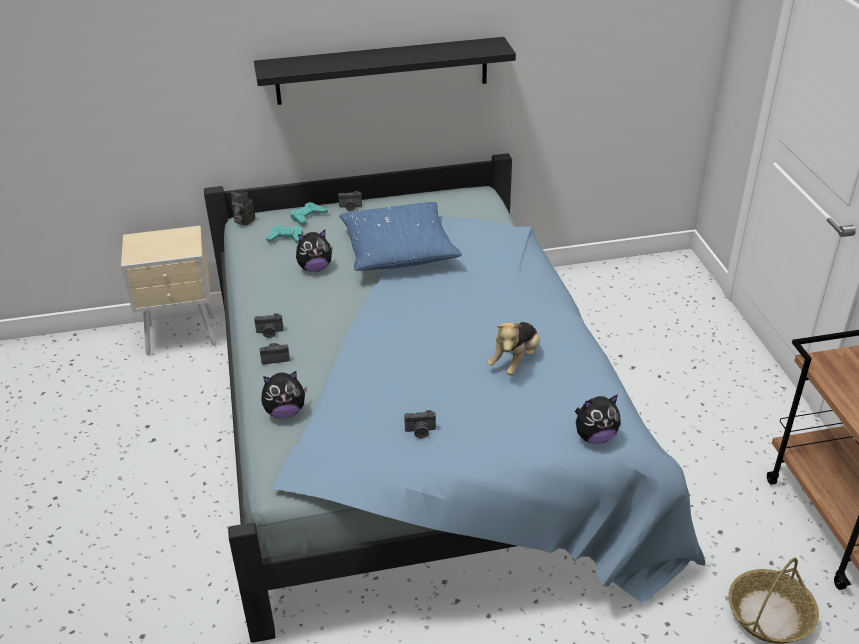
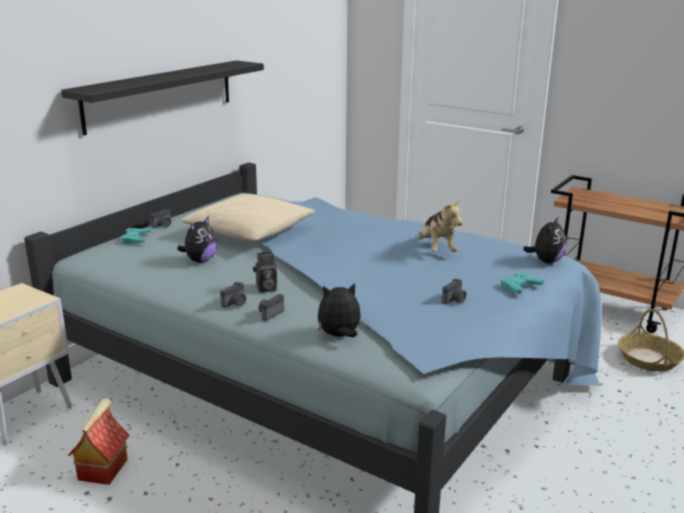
camera: 45 degrees left, 15 degrees down
(175, 412) = (102, 469): none -> toy house
(243, 221) = (78, 258): camera -> camera (265, 289)
(285, 412) = (339, 336): plush toy -> plush toy turned 135 degrees counterclockwise
(286, 238) = (141, 254): turquoise game controller -> turquoise game controller (520, 287)
(398, 250) = (249, 231): blue pillow -> beige pillow

